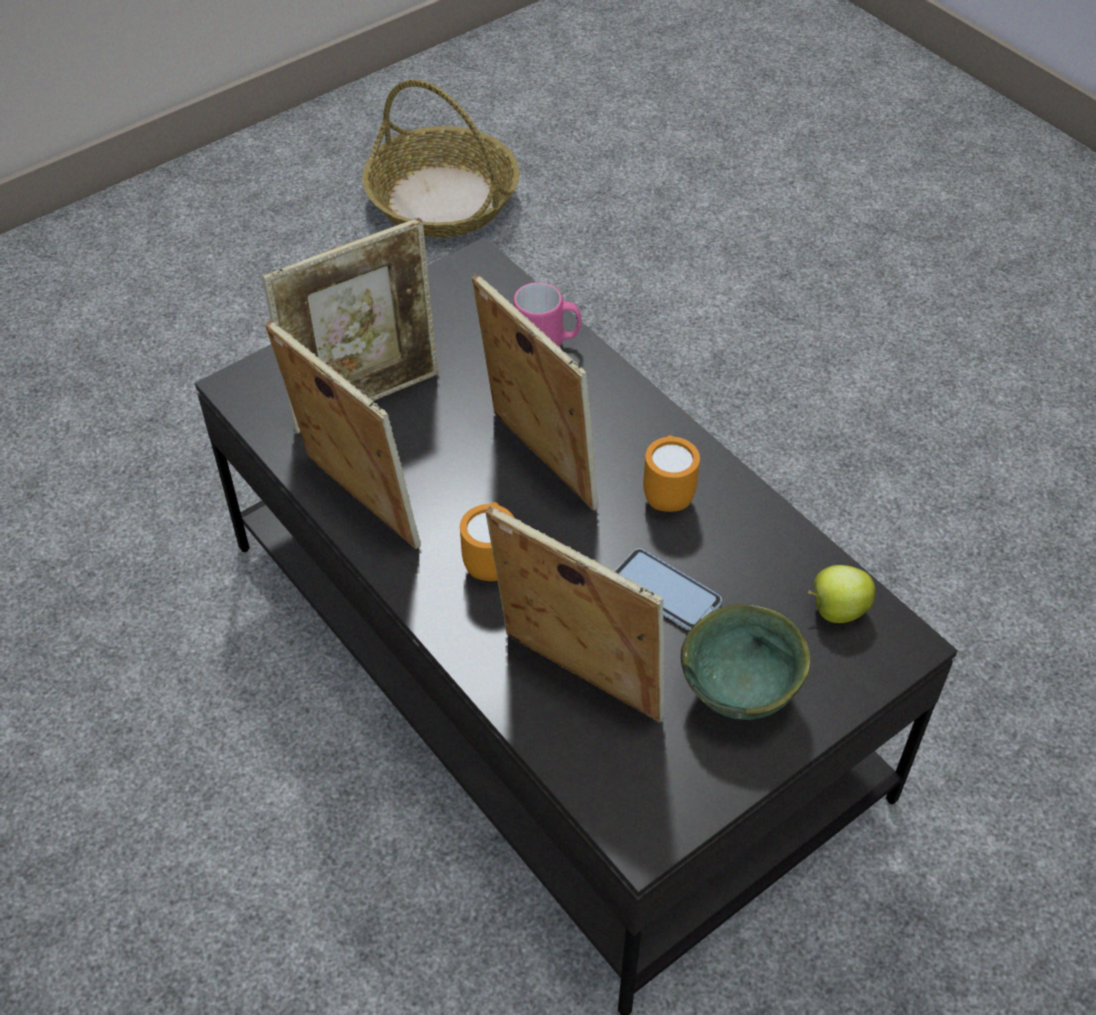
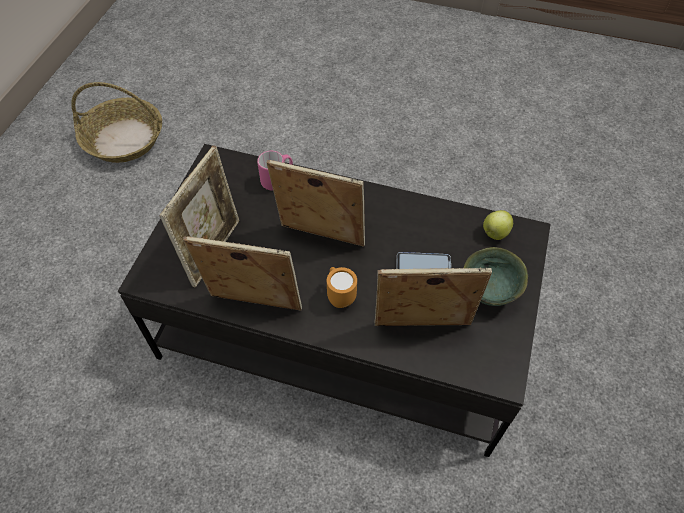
camera: 35 degrees left, 5 degrees up
(667, 494) = (388, 221): orange mug -> none

